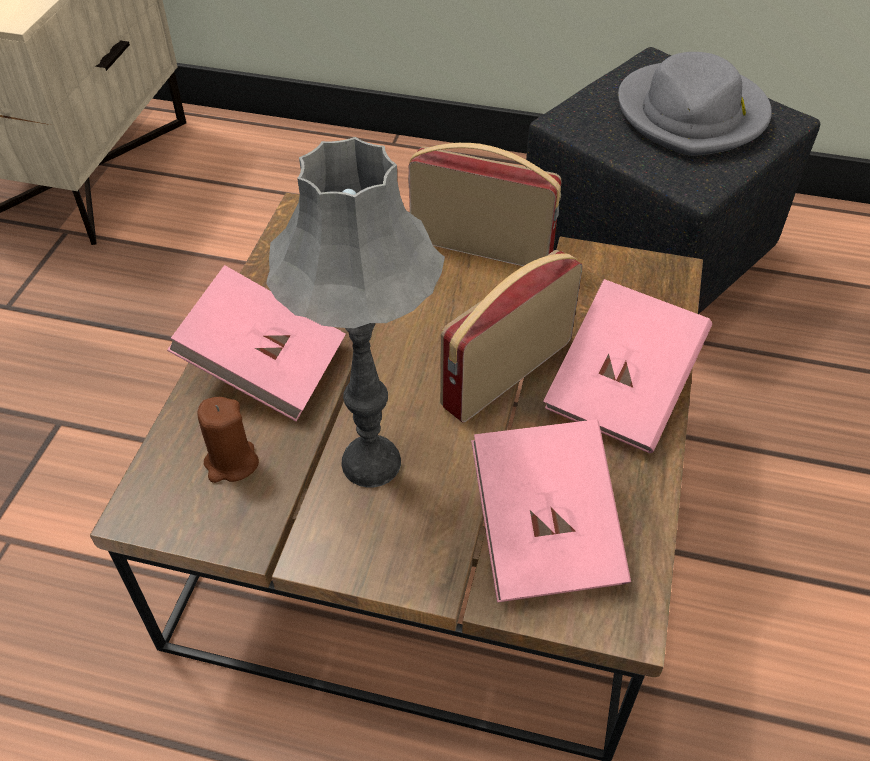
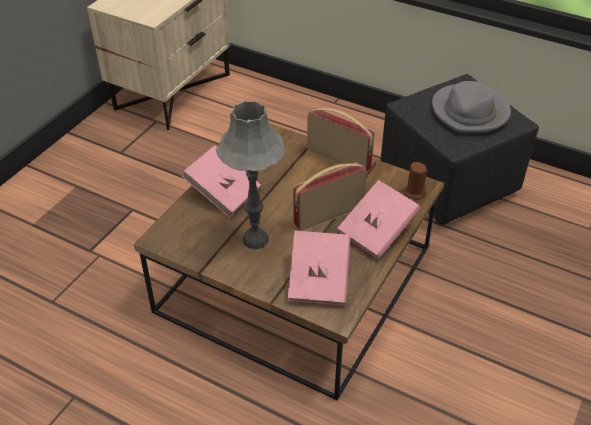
camera: 15 degrees right, 5 degrees down
(231, 463) = (197, 228): brown candle -> brown candle (414, 192)

